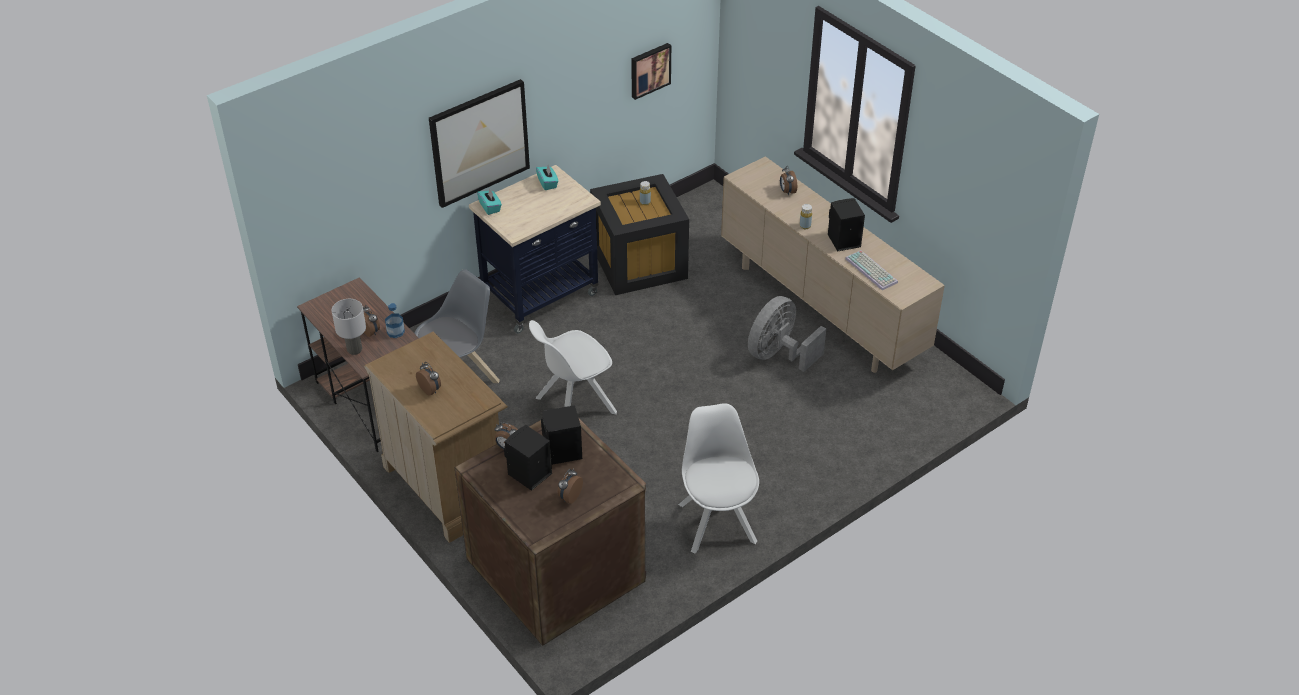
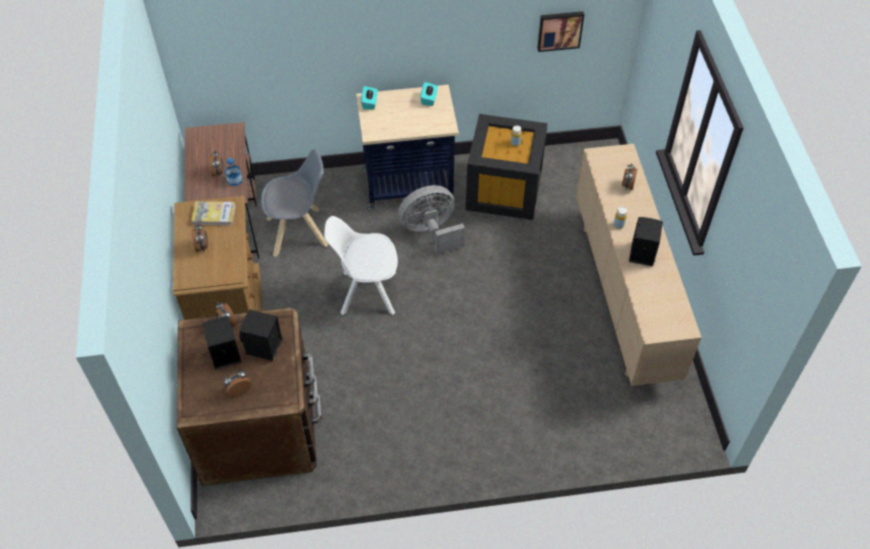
camera: 30 degrees right, 10 degrees up
(355, 350) = (196, 183): white table lamp -> none
(418, 358) = (214, 215): none -> book
(479, 142) = (371, 46): picture -> none
(717, 521) = (402, 448): white chair -> none
(779, 355) = (557, 322): grey fan -> grey fan (431, 232)
(872, 270) = (646, 294): keyboard -> none

